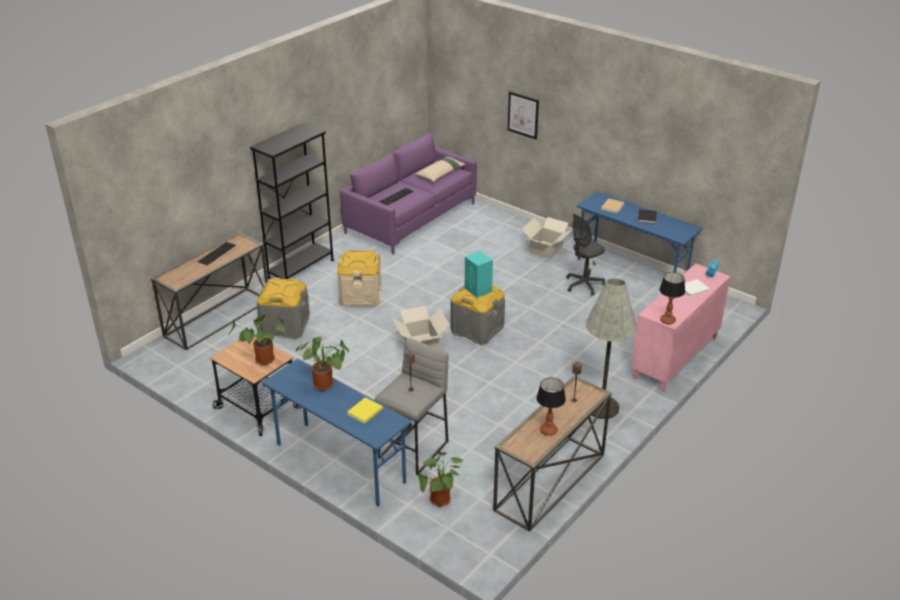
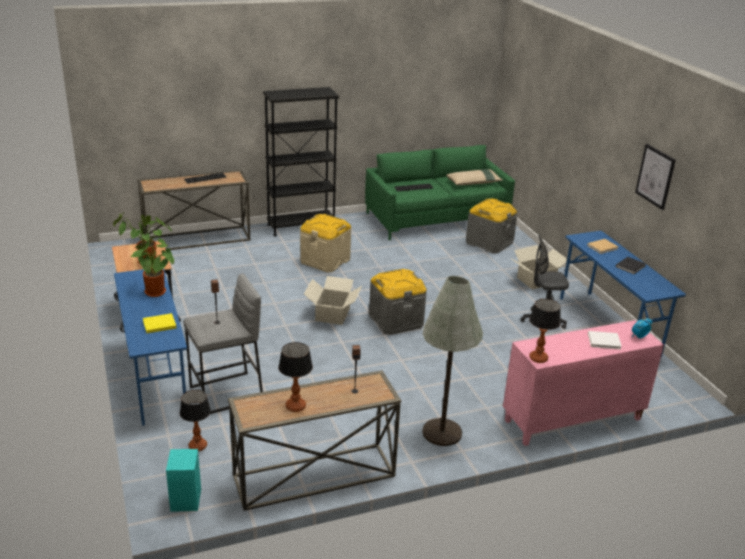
camera: 30 degrees right, 5 degrees down
(285, 326) = (239, 262): grey storage box -> grey storage box (489, 243)
(411, 218) = (436, 219): purple sofa -> green sofa
(441, 502) = (197, 446): potted plant -> table lamp
(478, 290) = (400, 277): turquoise speaker -> turquoise speaker (185, 500)
(523, 115) = (557, 136): picture -> picture (655, 176)

